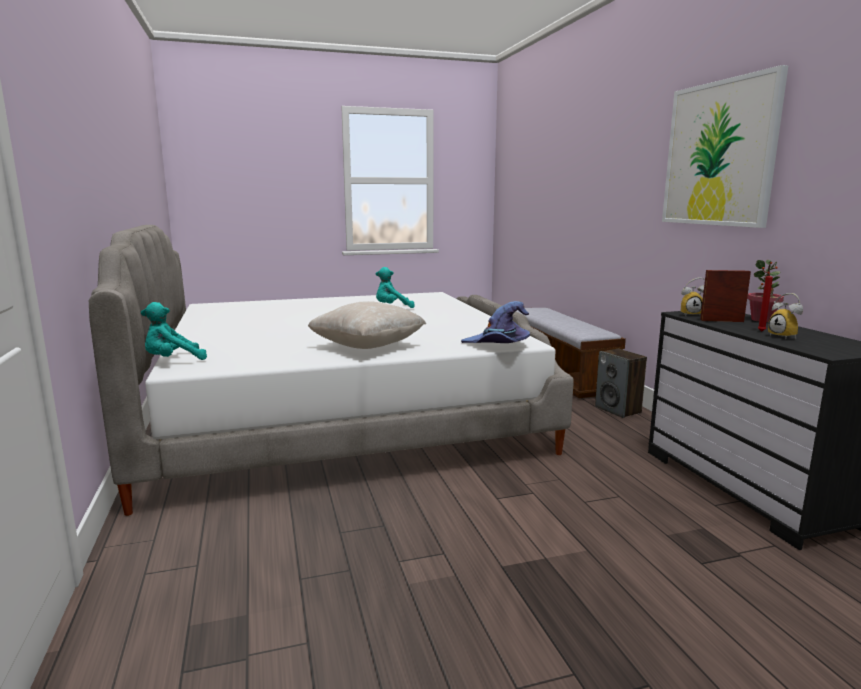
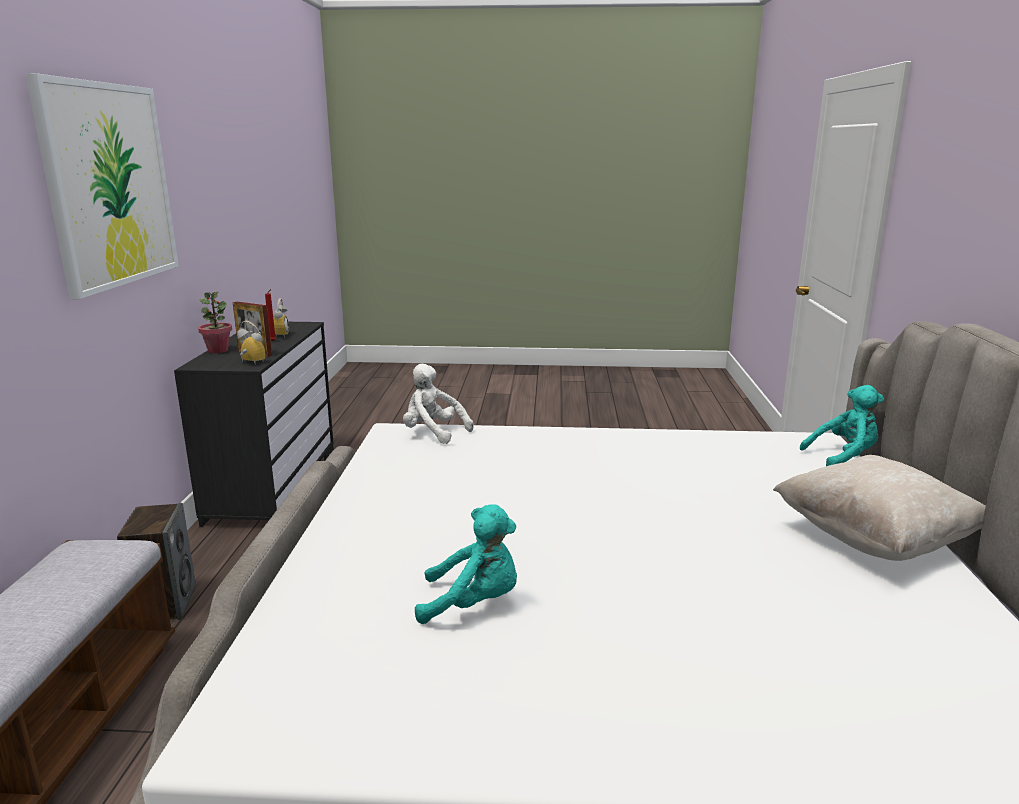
camera: 160 degrees left, 5 degrees up
(367, 347) = (596, 451): beige pillow -> beige pillow (874, 540)
(497, 345) = (433, 433): purple hat -> white plush toy

